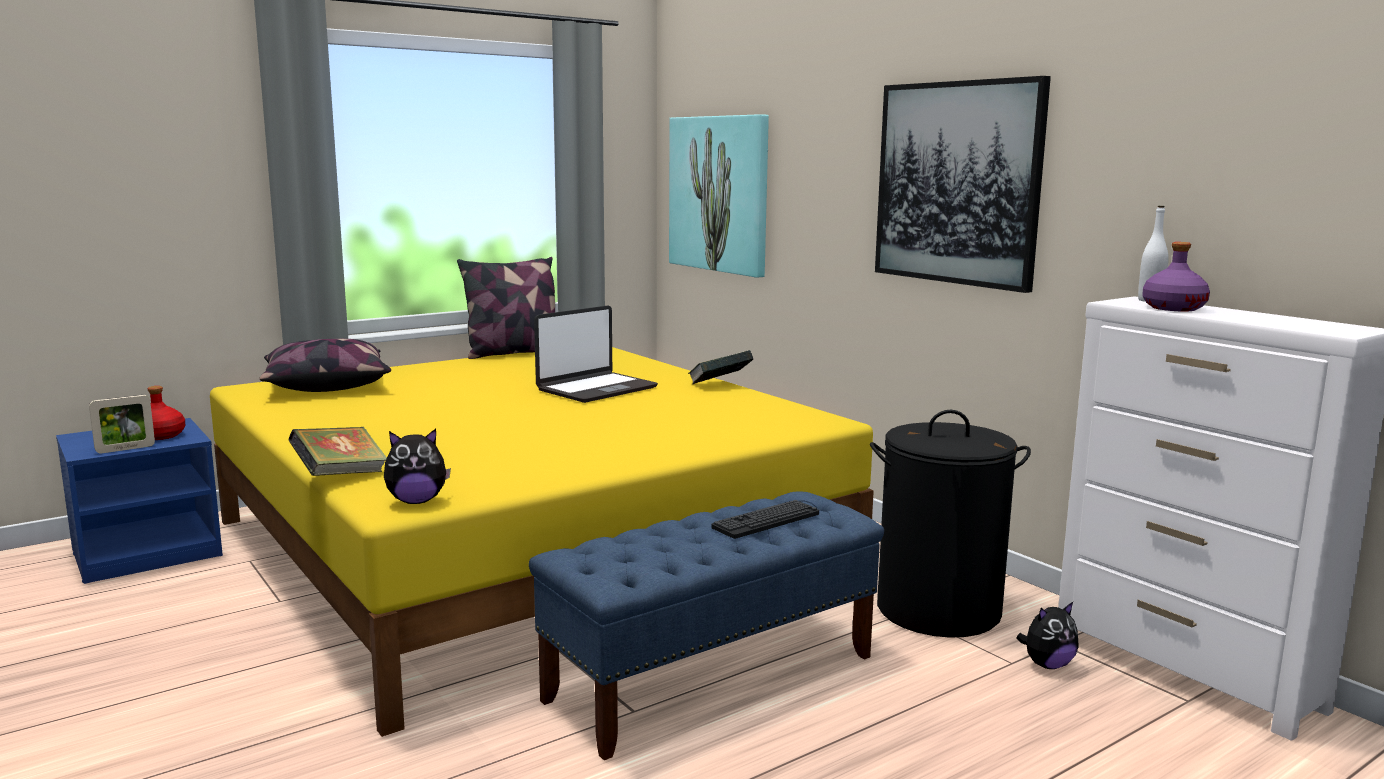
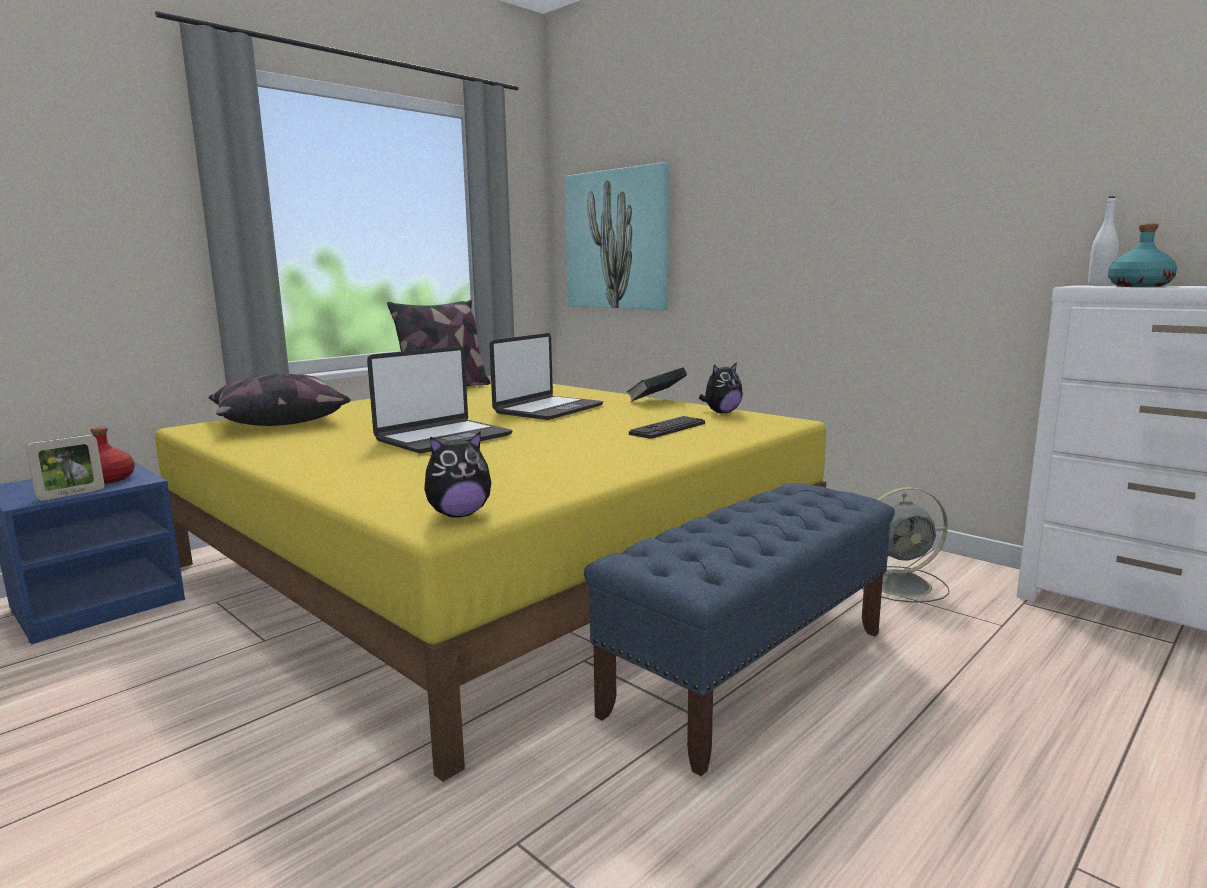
camera: 10 degrees left, 0 degrees up
(340, 476) = (353, 496): book -> none
(464, 418) = (443, 438): none -> laptop
(766, 521) = (794, 510): keyboard -> keyboard (668, 429)
(938, 610) = (902, 584): black laundry basket -> grey fan
(957, 183) = (873, 203): picture -> none
(1047, 665) = (1033, 623): plush toy -> plush toy (721, 412)
(1173, 308) = (1138, 286): purple bottle -> turquoise bottle

